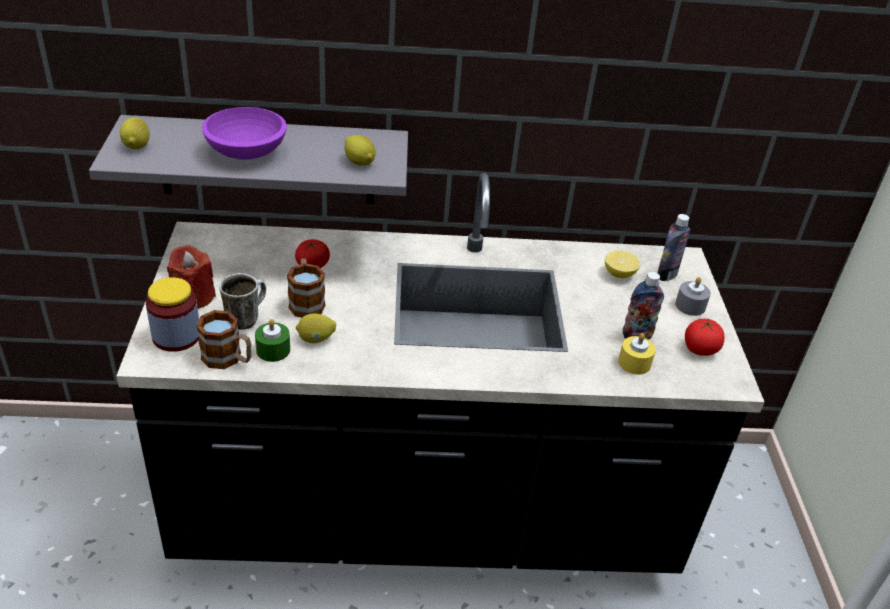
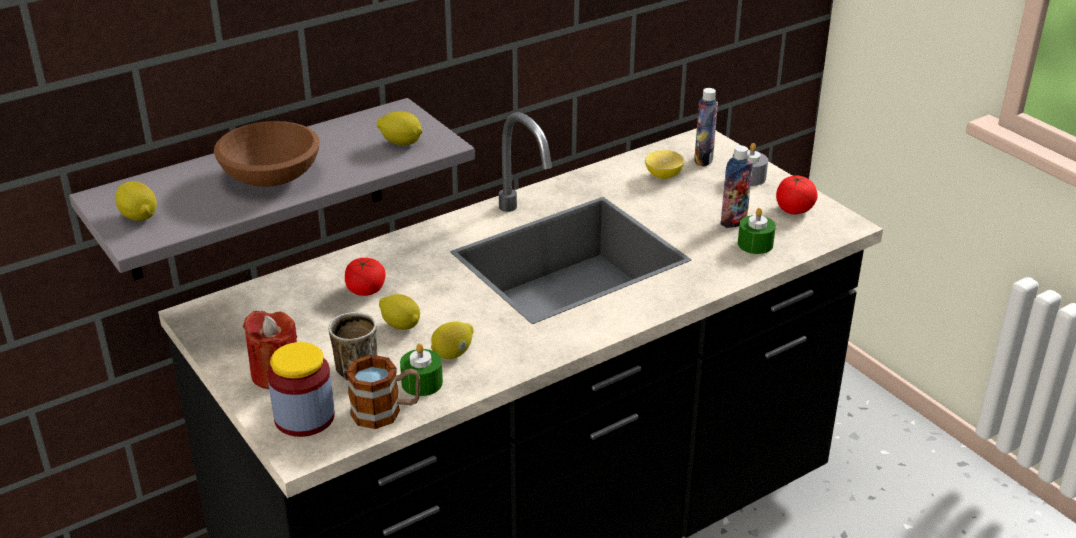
camera: 30 degrees left, 5 degrees down
(245, 152) = (270, 178): purple bowl -> brown bowl
(306, 301) = (401, 325): mug -> lemon
(634, 363) = (755, 244): yellow candle -> green candle

